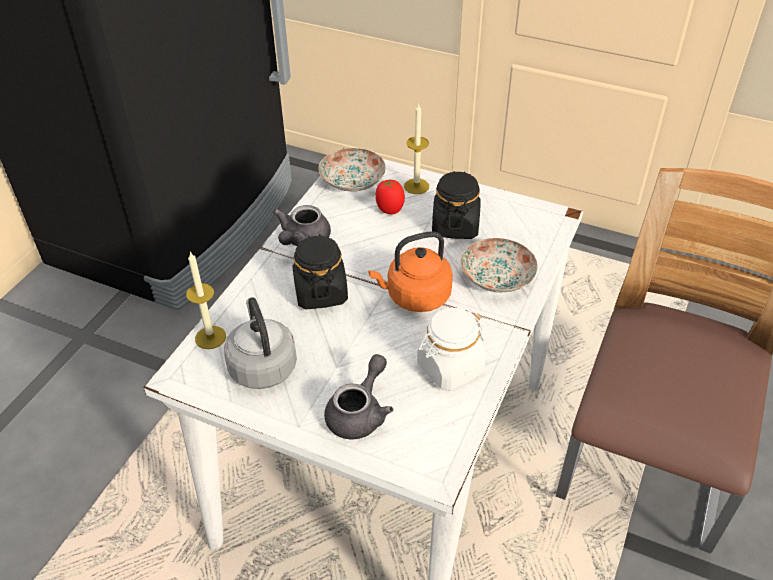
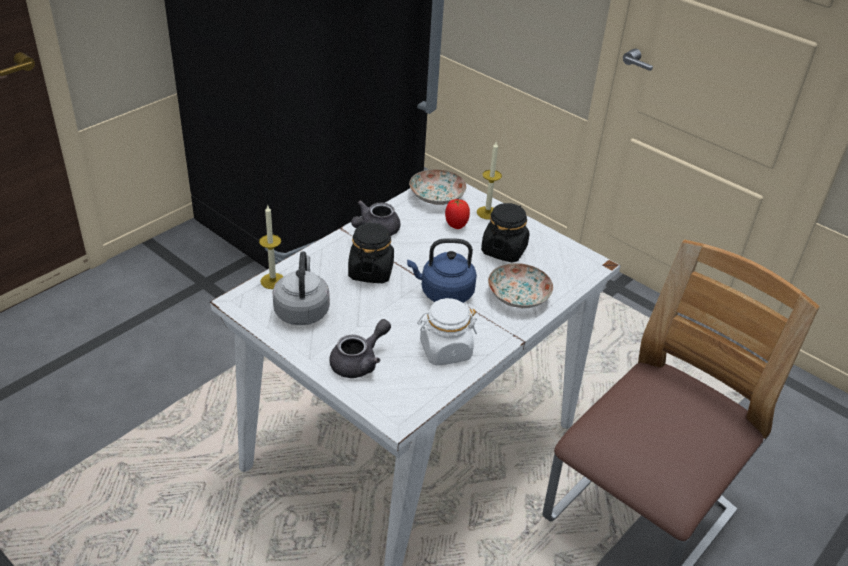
camera: 15 degrees right, 5 degrees down
(415, 297) = (444, 293): orange kettle -> blue kettle

